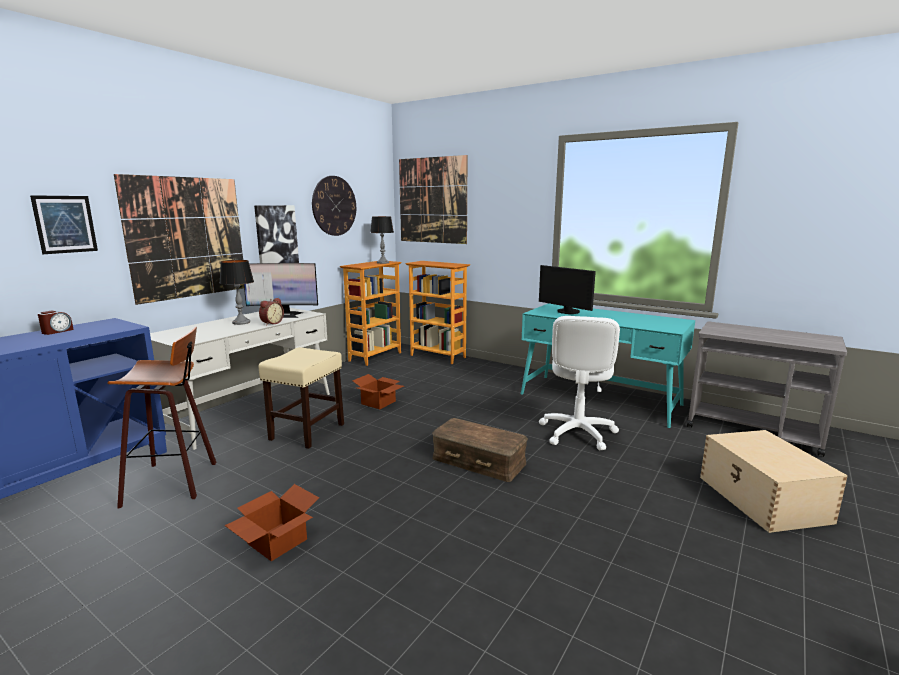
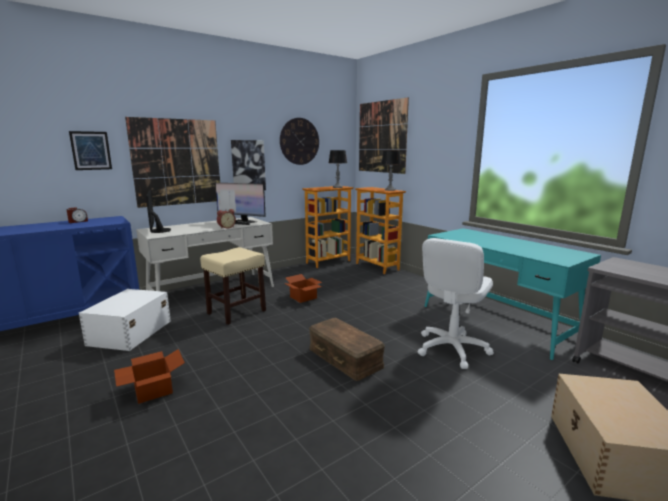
camera: 20 degrees right, 0 degrees up
(175, 481) = (129, 333): stool -> white storage box
(241, 322) = (208, 225): table lamp -> table lamp (390, 190)
(567, 312) = (471, 237): monitor -> monitor (158, 231)

